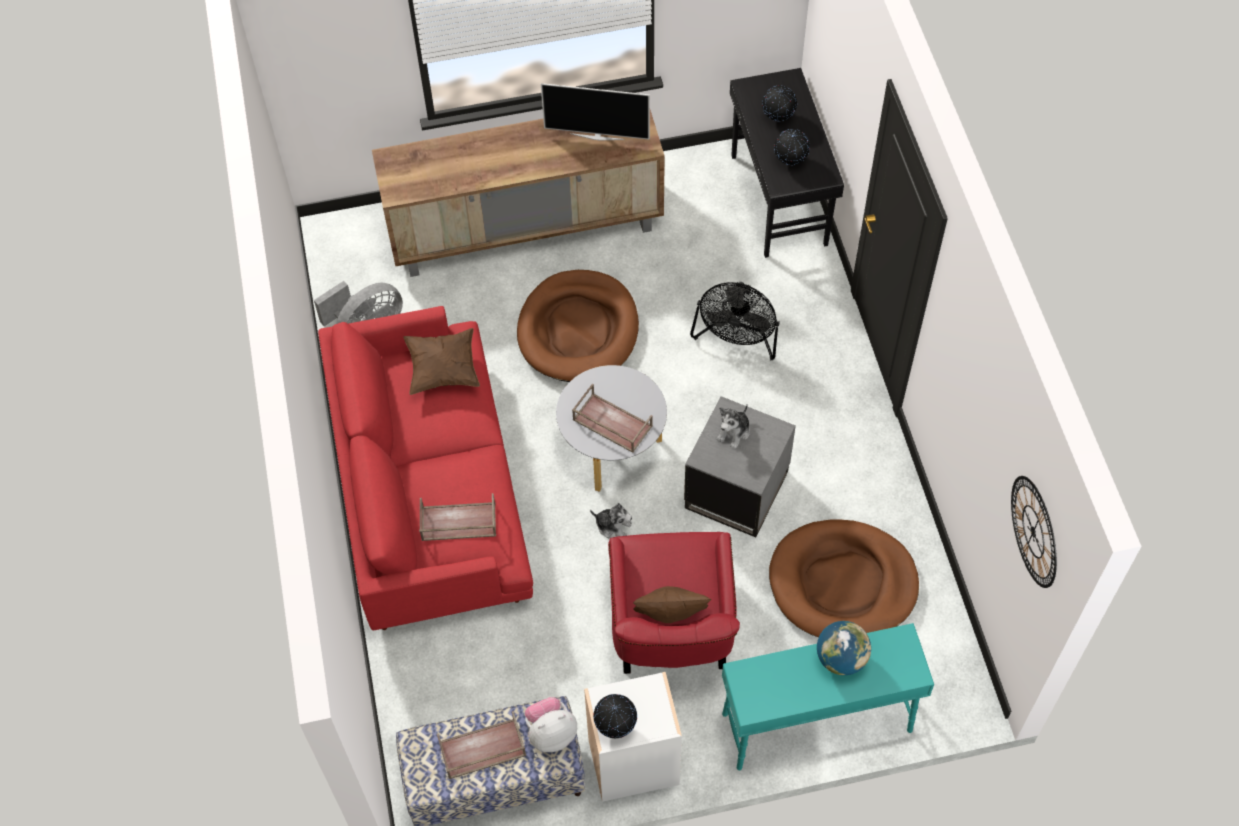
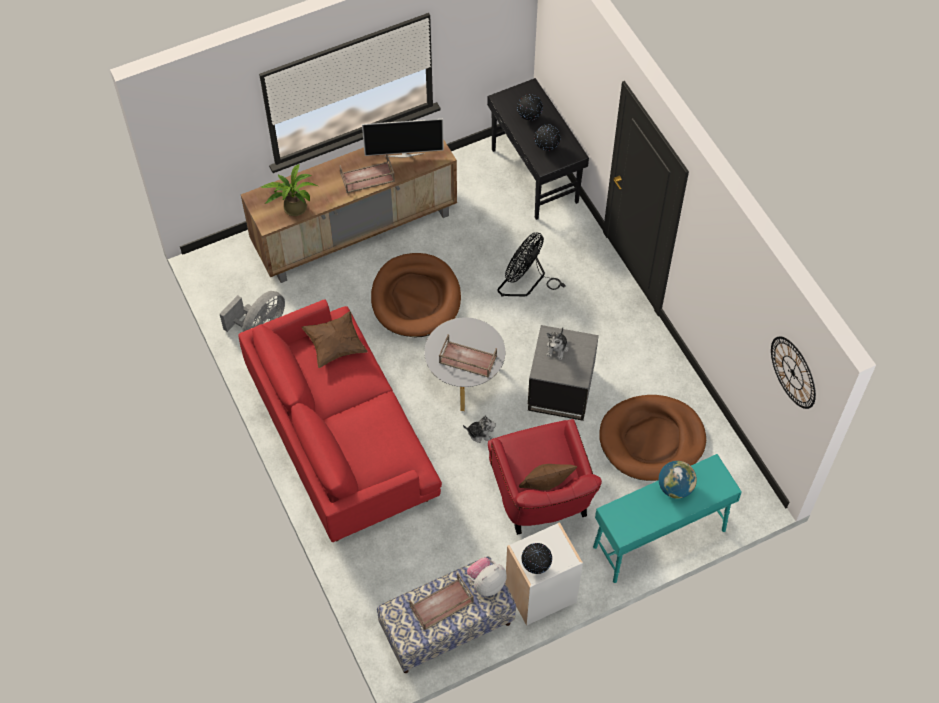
camera: 15 degrees left, 0 degrees up
(432, 178) = (292, 207): none -> potted plant
(457, 522) = (378, 452): brown tray -> brown tray (367, 178)
(735, 335) = (529, 280): black fan -> black fan turned 120 degrees clockwise

